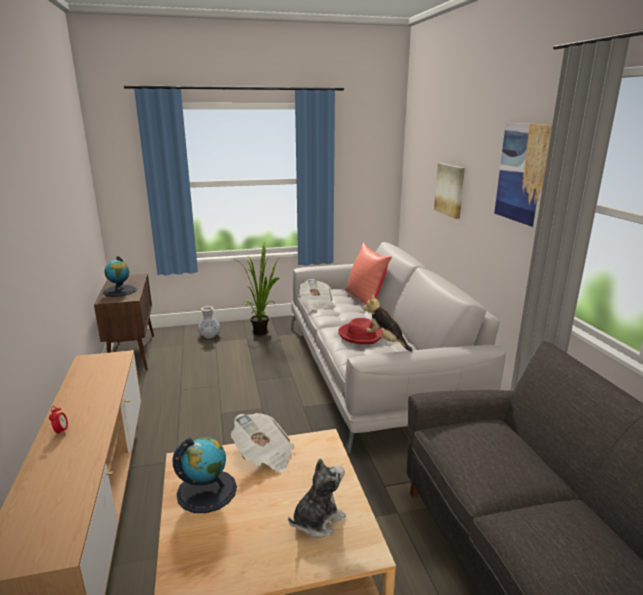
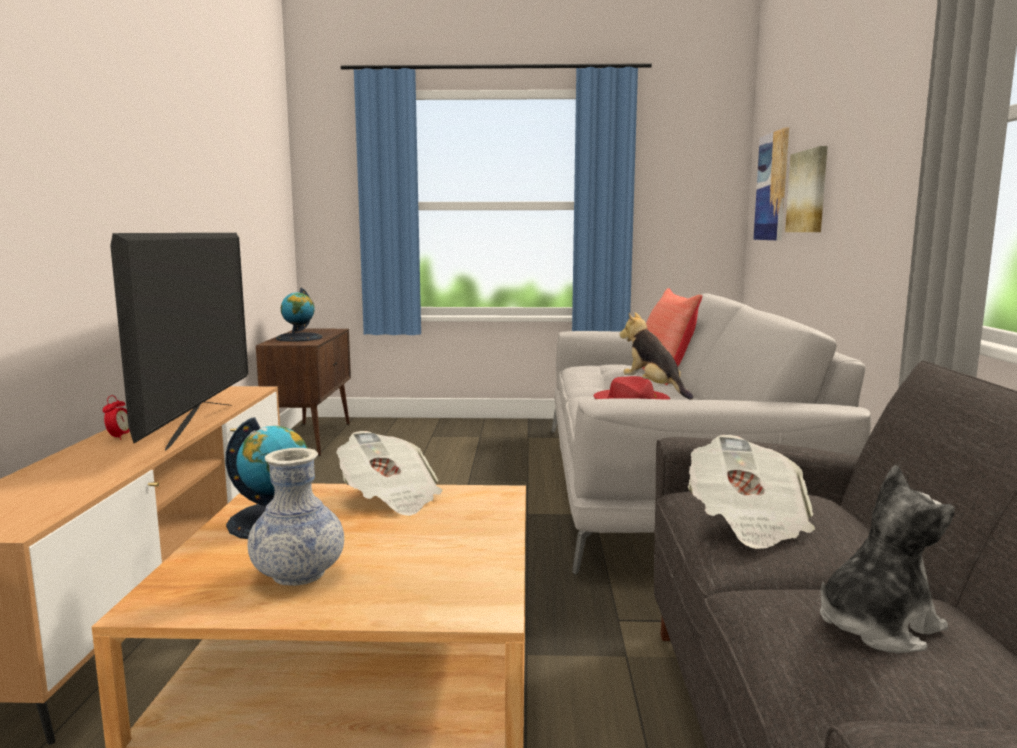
camera: 15 degrees right, 10 degrees down
(109, 408) = (199, 425): none -> television
(209, 335) = (427, 430): vase -> vase (298, 574)
(263, 331) = (508, 431): potted plant -> none
(316, 303) = (581, 374): newspaper -> newspaper (748, 522)
(317, 520) = (423, 568): plush toy -> plush toy (876, 626)
(522, 173) = (907, 111): picture -> picture (772, 187)

